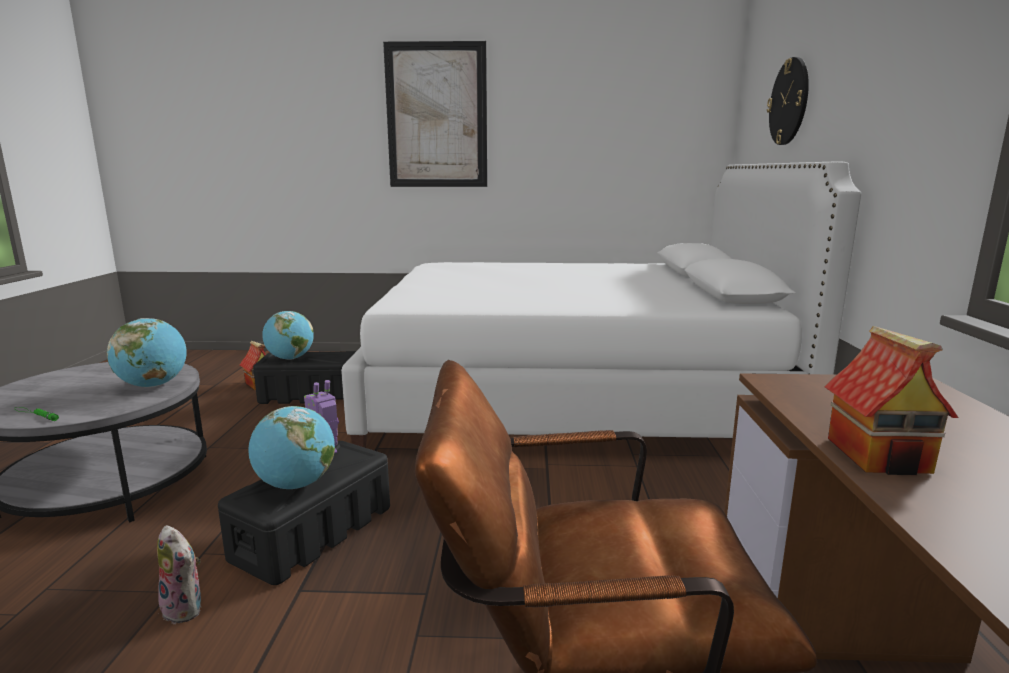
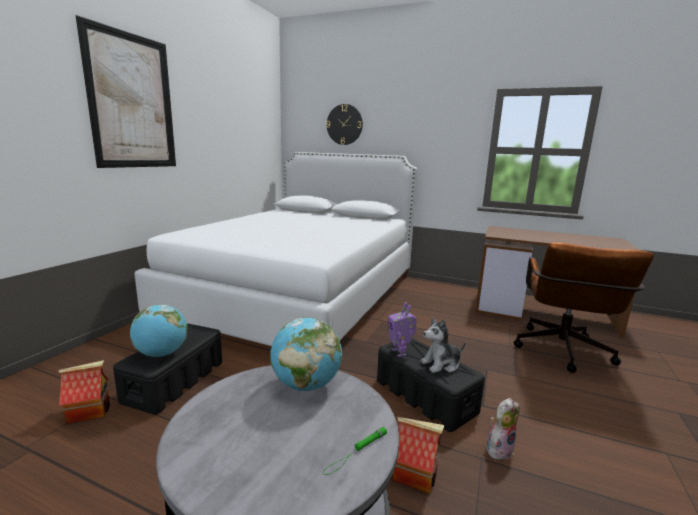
camera: 70 degrees left, 0 degrees up
(296, 485) = (441, 364): globe -> plush toy
(880, 455) = (556, 241): toy house -> toy house (415, 474)

